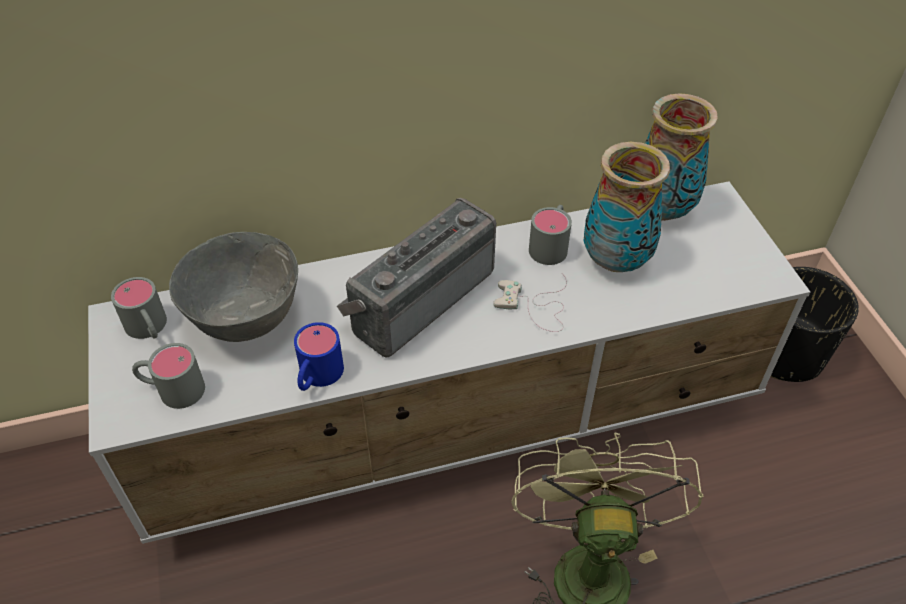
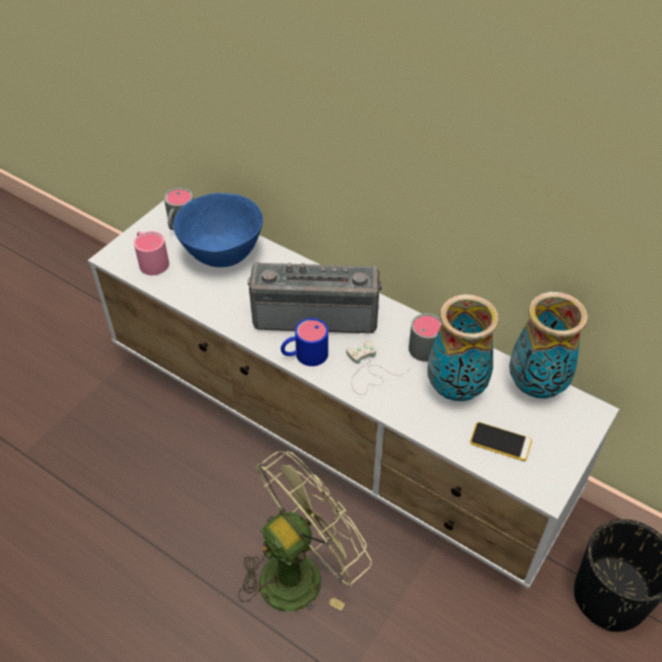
camera: 50 degrees right, 0 degrees up
(172, 389) = (151, 260): grey mug -> pink mug
(245, 320) = (222, 255): grey bowl -> blue bowl
(317, 377) = (213, 309): blue mug -> blue mug (304, 355)
(701, 272) = (500, 442): none -> phone

